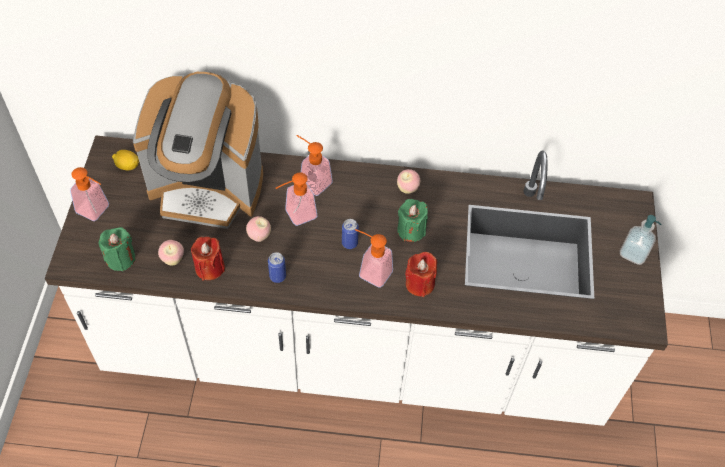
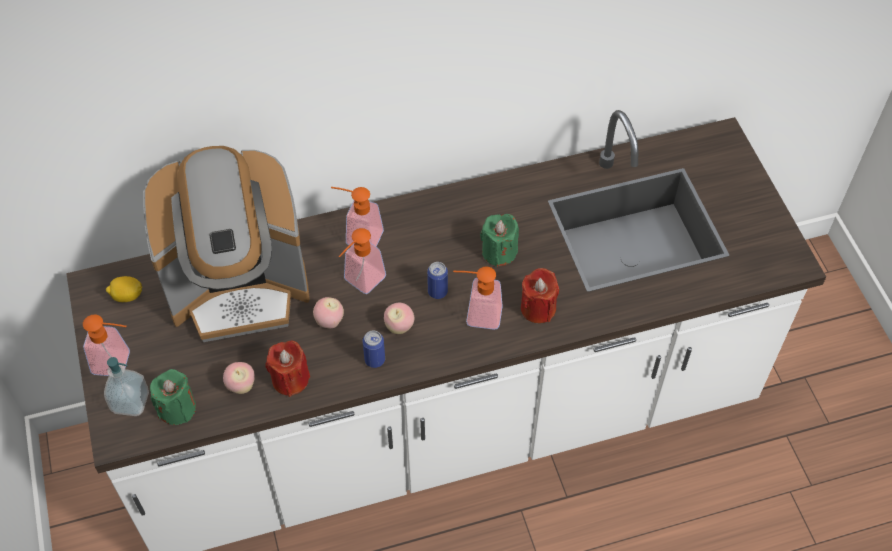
camera: 20 degrees left, 0 degrees up
(407, 189) = (471, 206): apple -> apple (399, 327)
(633, 253) = (746, 191): soap dispenser -> soap dispenser (130, 402)

